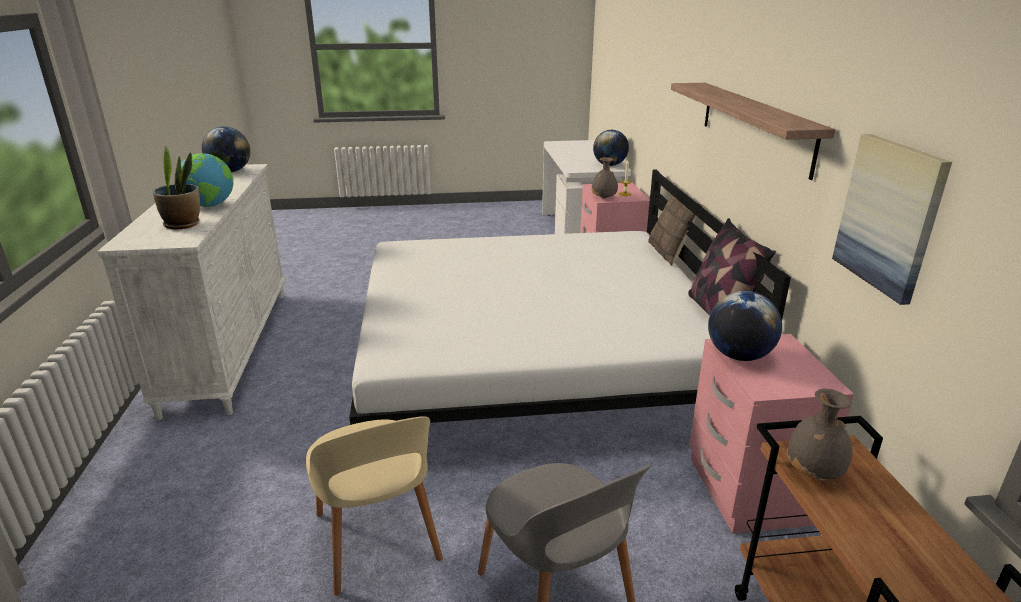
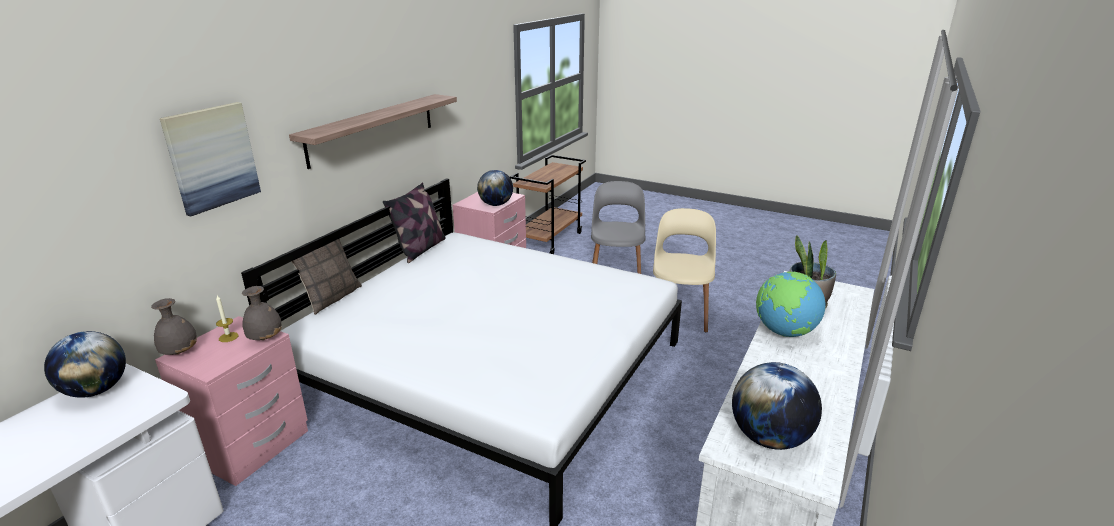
camera: 145 degrees left, 0 degrees up
(814, 473) = (546, 181): grey vase -> grey vase (180, 352)
(889, 216) = (469, 112): picture -> picture (212, 157)

